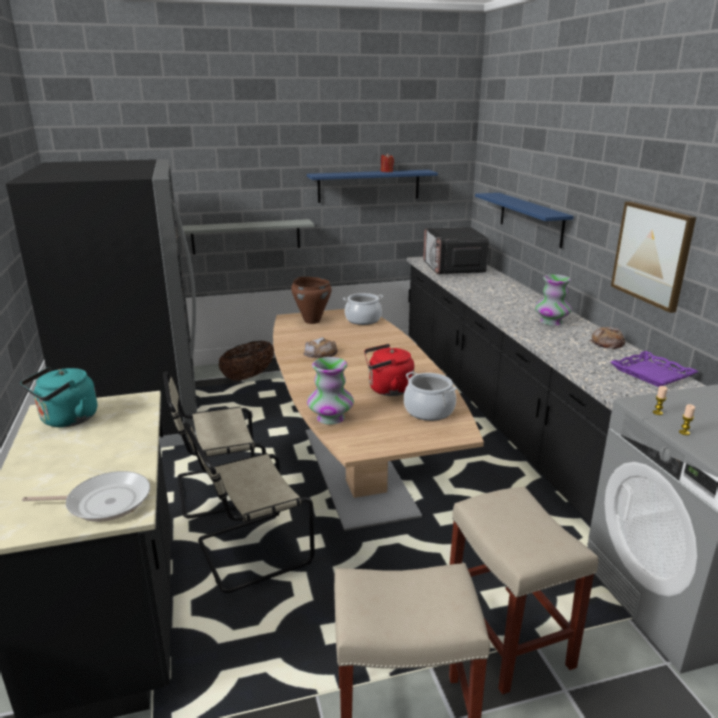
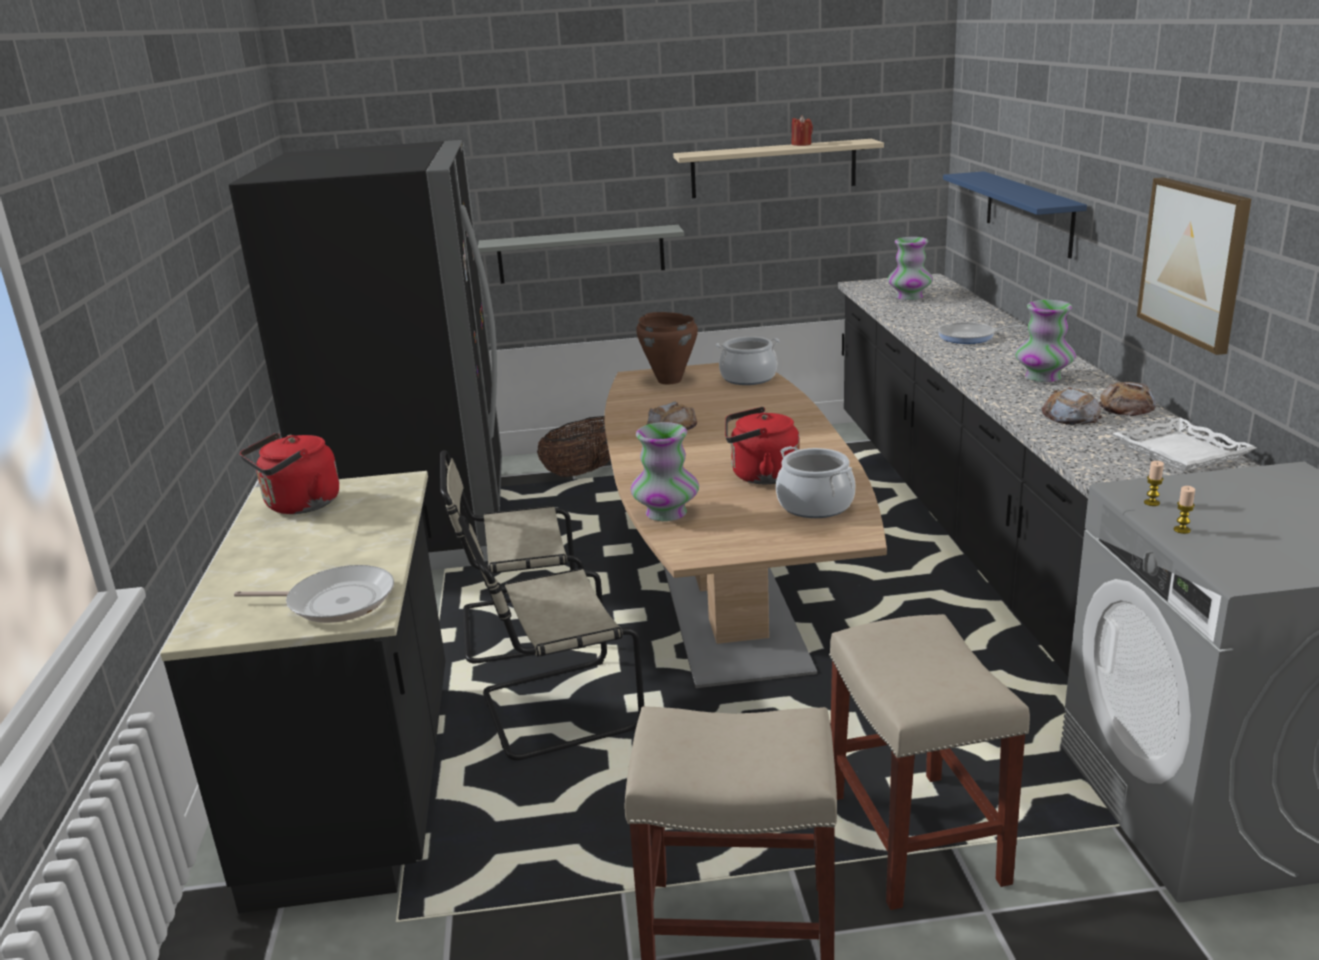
camera: 10 degrees right, 0 degrees up
(66, 420) = (299, 506): turquoise kettle -> red kettle
(369, 186) = (773, 168): blue shelf -> beige shelf
(453, 268) = (909, 297): microwave -> vase
(498, 295) = (969, 337): none -> frying pan
(576, 348) = (1070, 415): none -> bread
(651, 374) = (1180, 452): purple tray -> white tray

